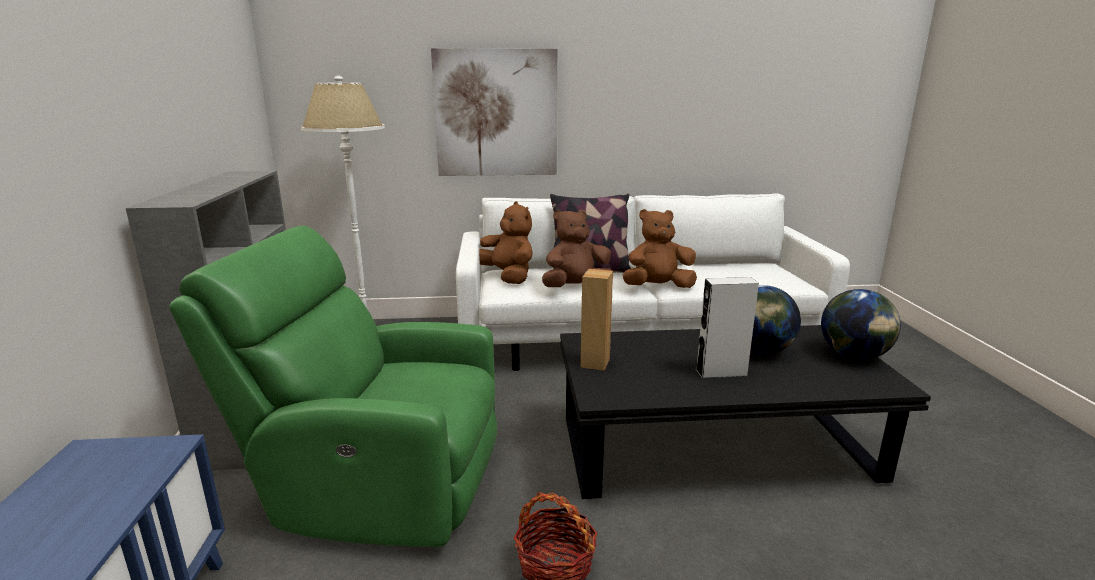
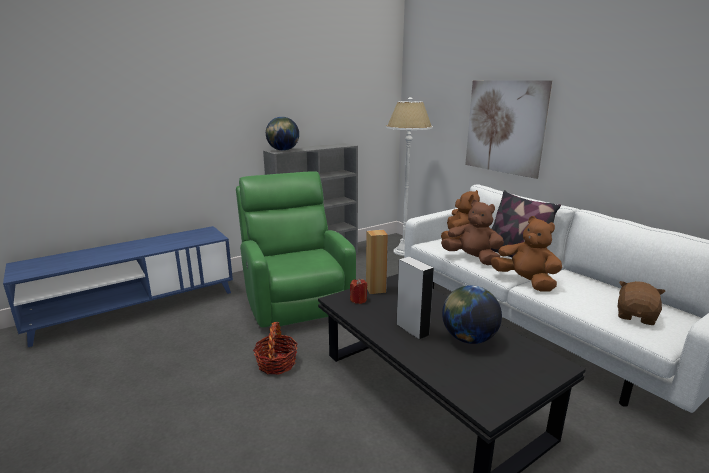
camera: 60 degrees right, 0 degrees up
(615, 382) = (358, 300): none -> red candle
(759, 277) = (636, 316): none -> brown plush toy
(854, 356) = (523, 384): globe -> globe (283, 150)

